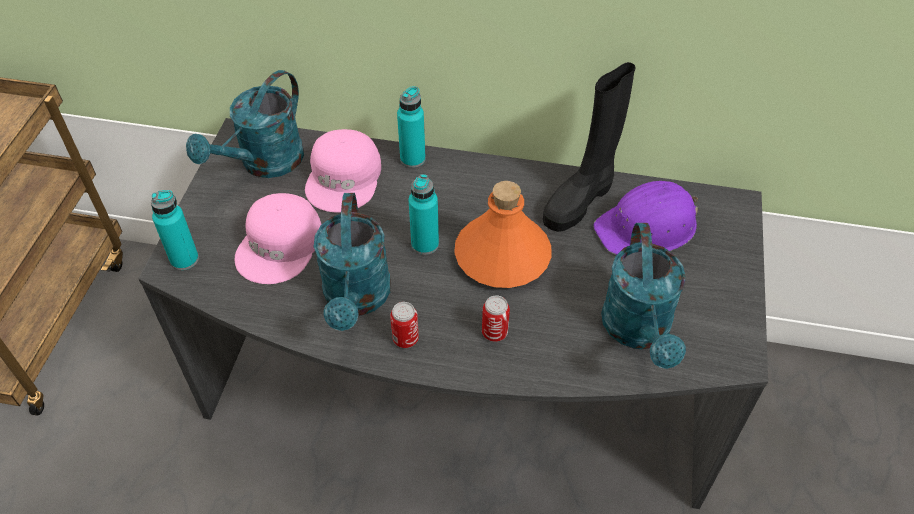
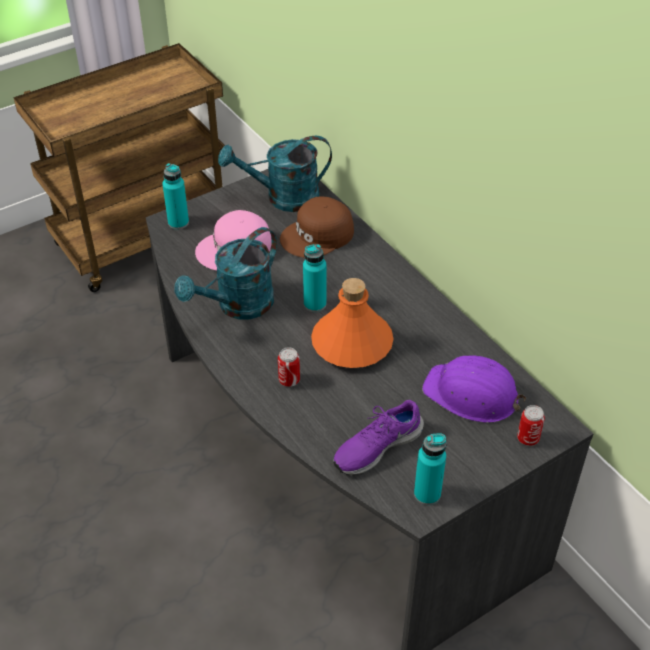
camera: 45 degrees right, 5 degrees down
(345, 178) = (318, 236): pink cap -> brown cap
(405, 339) = (236, 346): can -> can (528, 438)
(412, 159) = (373, 251): turquoise bottle -> turquoise bottle (427, 494)
(580, 200) = (448, 347): black boot -> none
(639, 331) = (376, 446): turquoise watering can -> purple shoe

